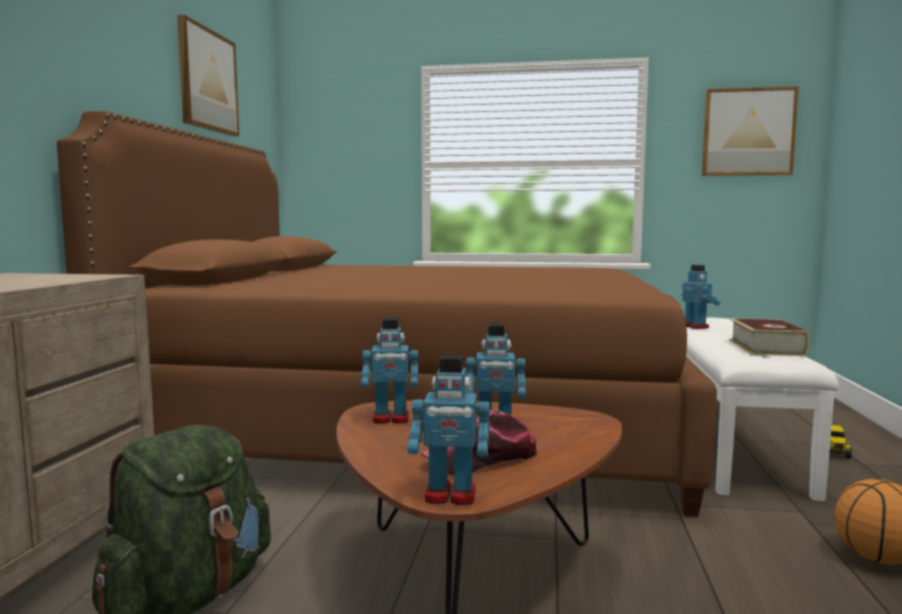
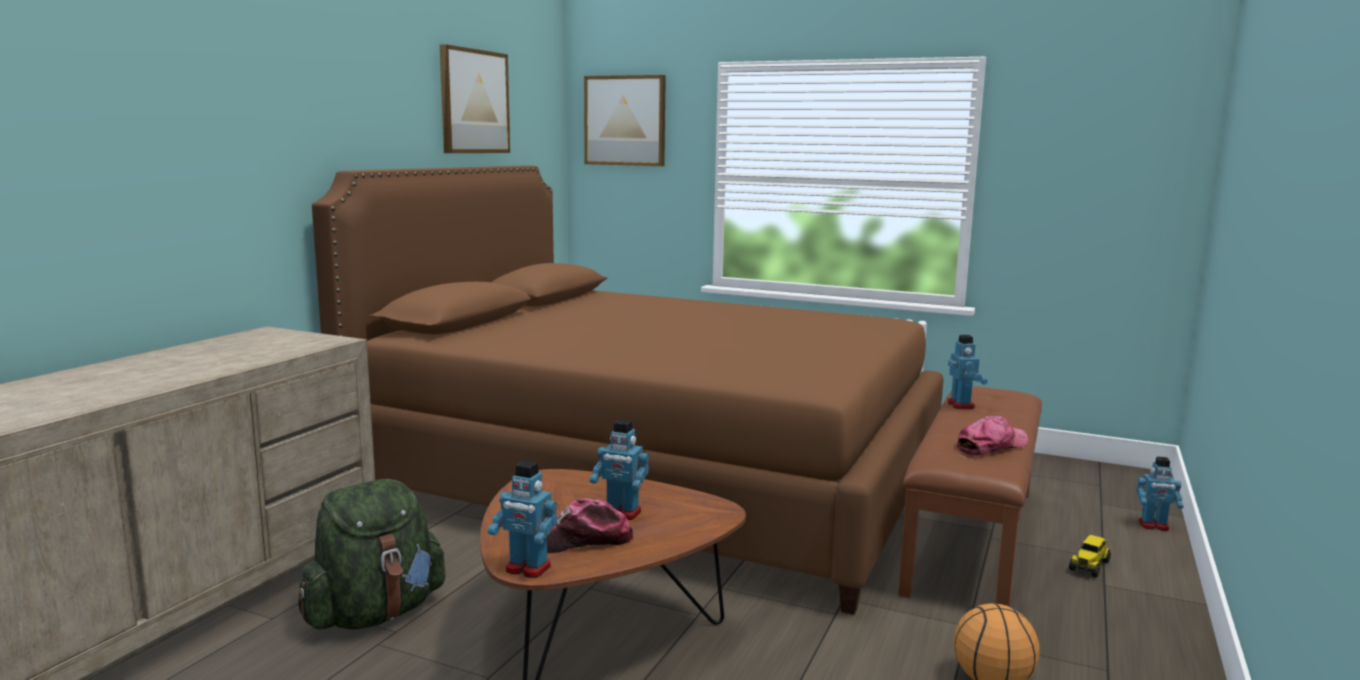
camera: 15 degrees right, 5 degrees up
(391, 419) = (547, 490): toy robot -> toy robot (1154, 526)
(723, 441) = (970, 537): white bench -> brown bench
(748, 132) = (1109, 154): picture -> picture (625, 120)
(766, 347) = (991, 446): book -> cap

